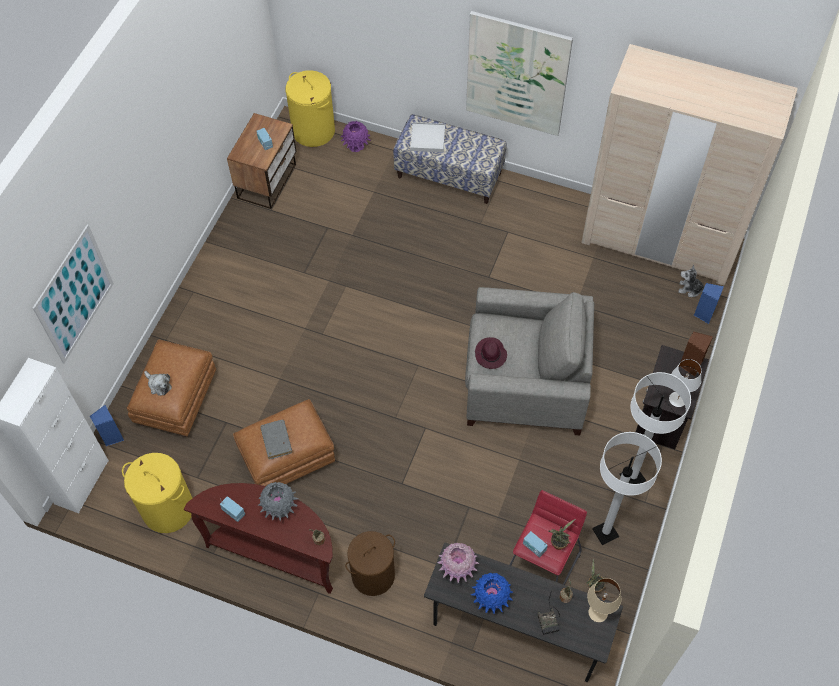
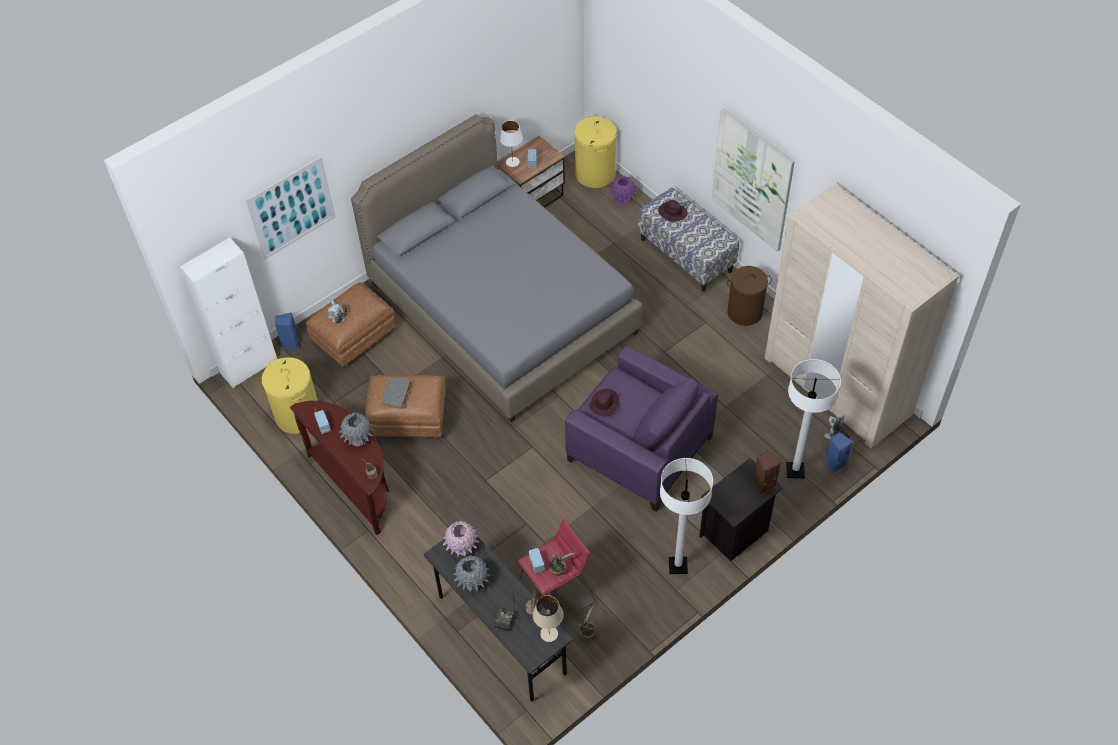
camera: 30 degrees right, 5 degrees down
(308, 302) = (502, 308): none -> grey bed
(373, 575) = (418, 537): brown laundry basket -> brown laundry basket (745, 312)
(427, 139) = (672, 213): white tray -> purple hat
(491, 598) = (473, 581): blue vase -> grey vase
(524, 381) = (637, 448): grey armchair -> purple armchair
(605, 533) = (625, 597): white floor lamp -> white floor lamp (795, 470)
(678, 399) = (733, 506): white table lamp -> white table lamp (513, 162)

